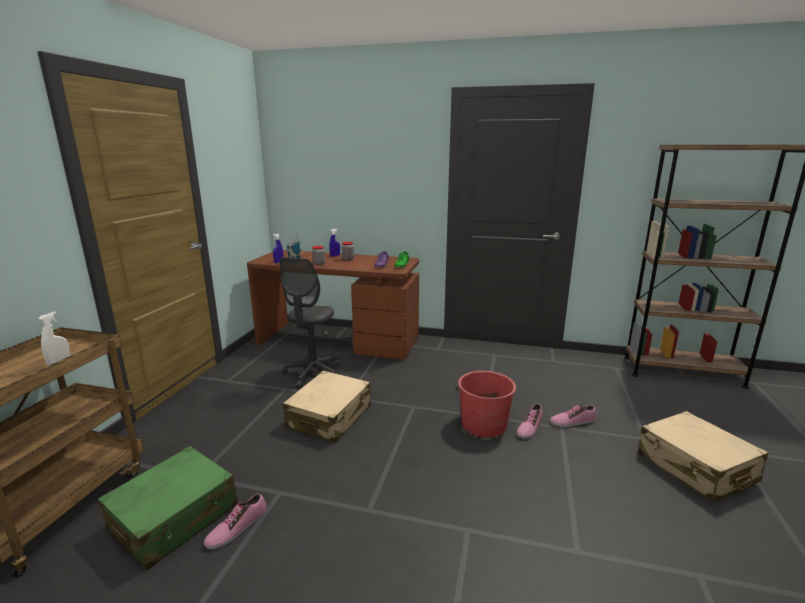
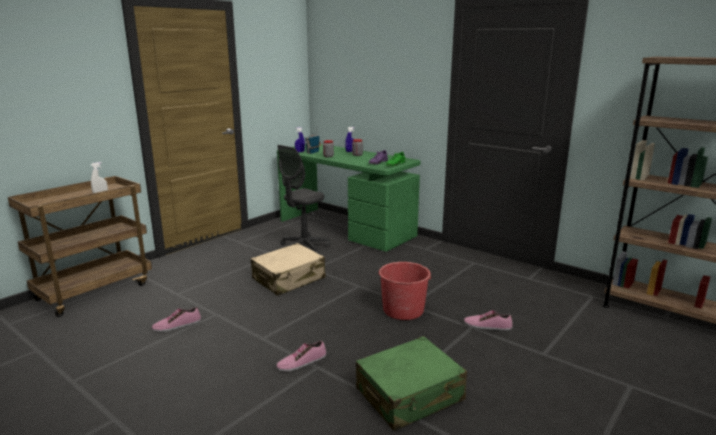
camera: 25 degrees right, 0 degrees up
(175, 517) = (148, 311): green suitcase -> green suitcase (410, 395)
(338, 340) = (346, 228): brown desk -> green desk
(529, 427) = (441, 320): shoe -> shoe (301, 362)
(695, 467) = (566, 385): beige suitcase -> none

